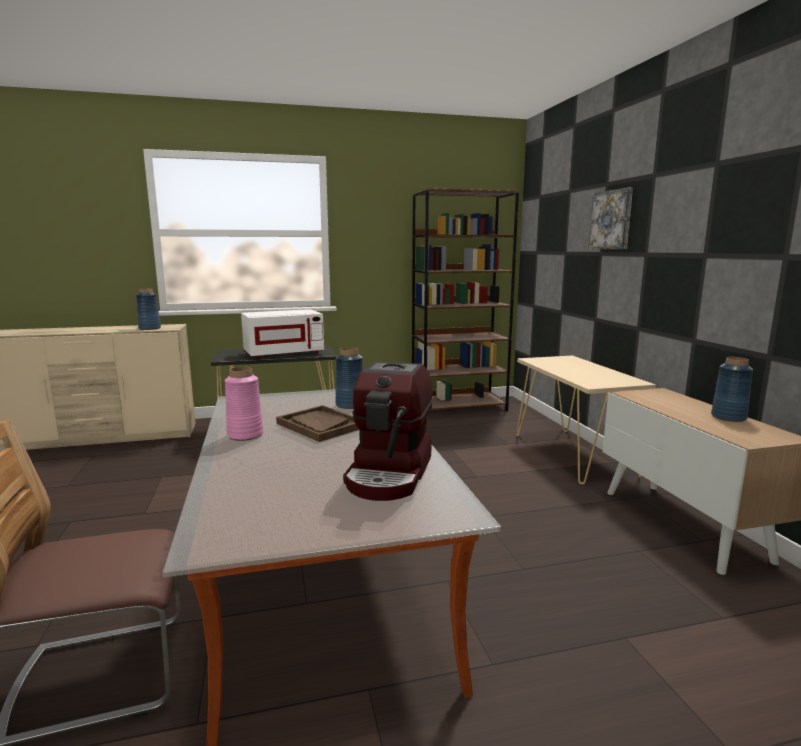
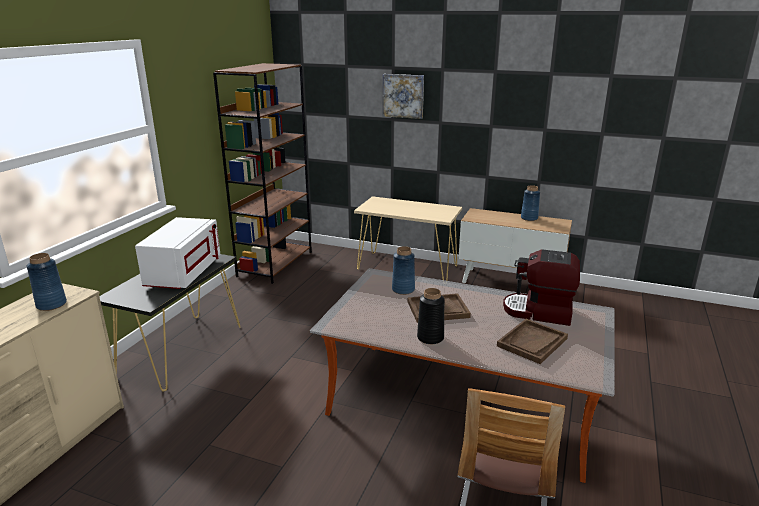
camera: 55 degrees left, 10 degrees up
(245, 435) = (430, 338): pink vase -> black vase
(286, 484) = (532, 342): none -> brown tray
(390, 473) = (539, 312): coffee machine -> coffee machine turned 150 degrees clockwise

